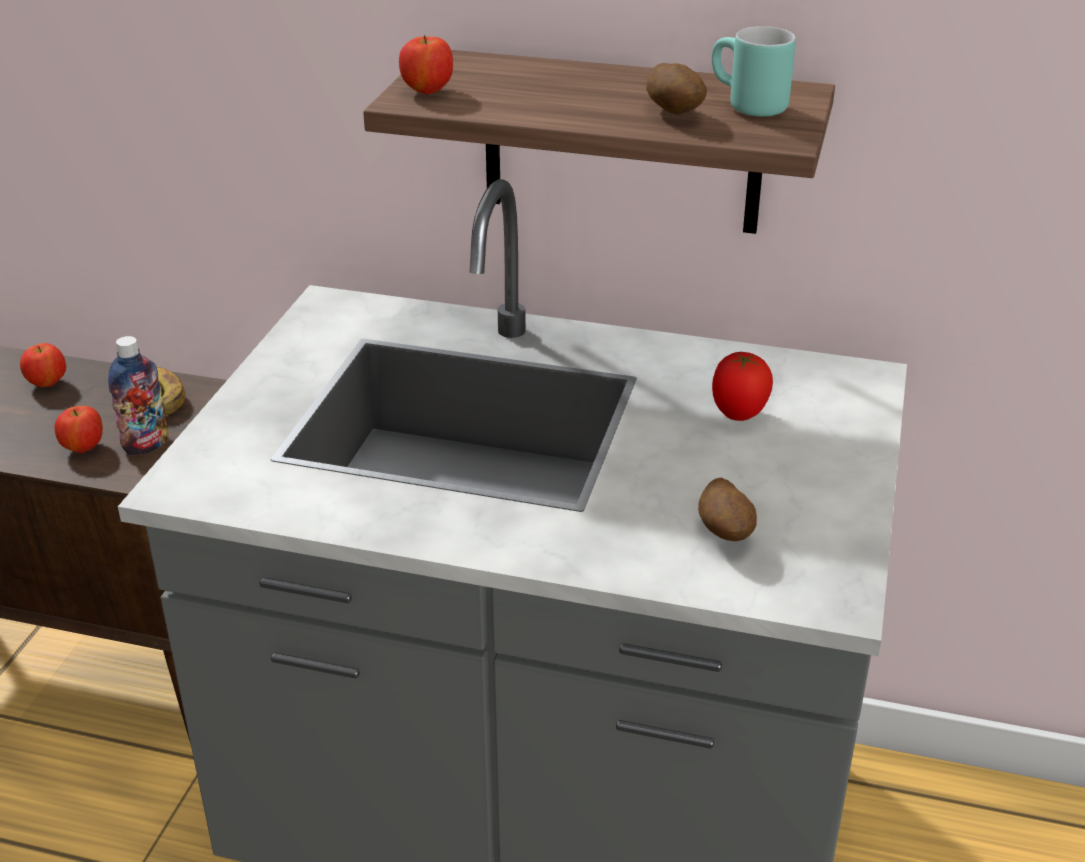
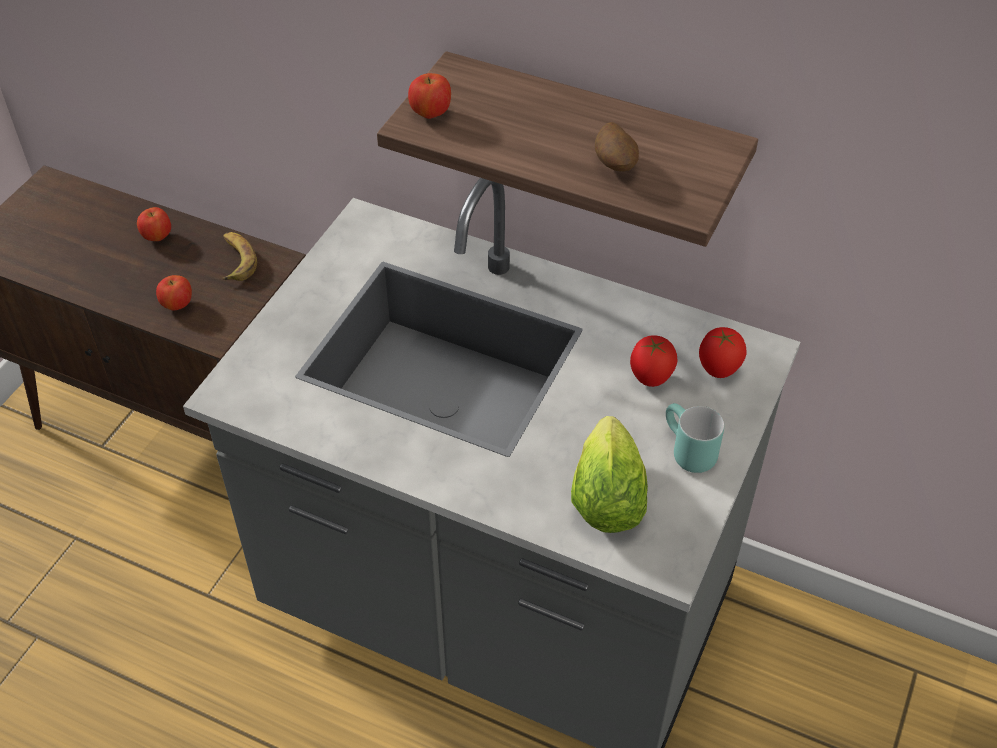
camera: 10 degrees right, 15 degrees up
(146, 445) = (223, 307): bottle -> none
(725, 533) = (607, 492): potato -> lettuce
(744, 106) = (673, 162): turquoise mug -> turquoise mug (685, 452)
(819, 399) = (718, 370): none -> tomato

